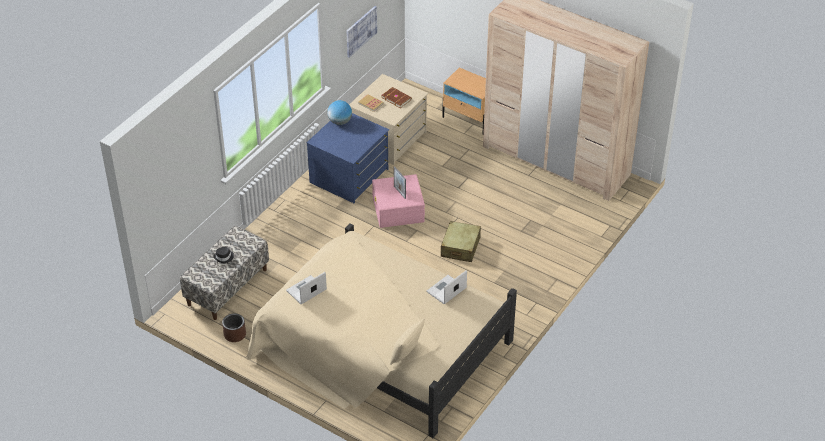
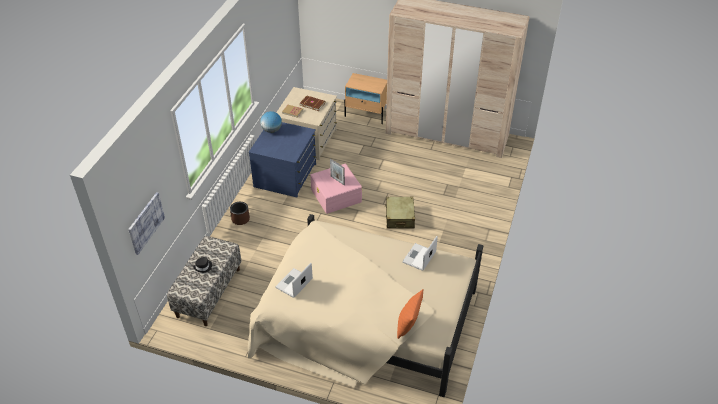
camera: 15 degrees left, 0 degrees up
(234, 334) = (228, 336): brown planter -> brown planter (240, 219)
(361, 31) = (274, 50): picture -> picture (146, 223)
(406, 354) = (408, 325): beige pillow -> orange pillow

